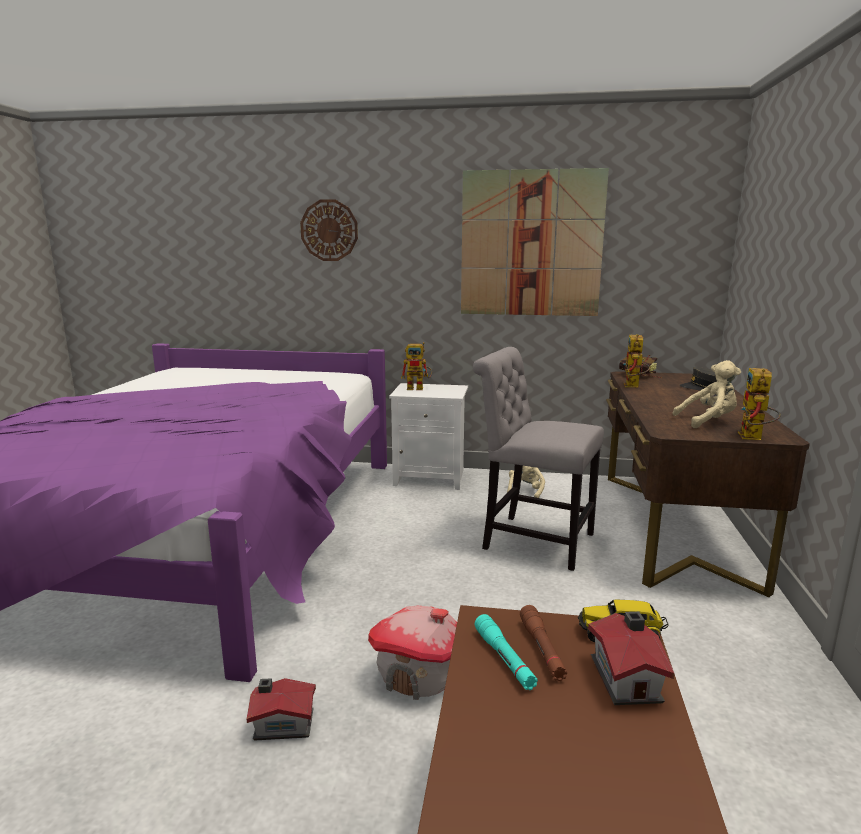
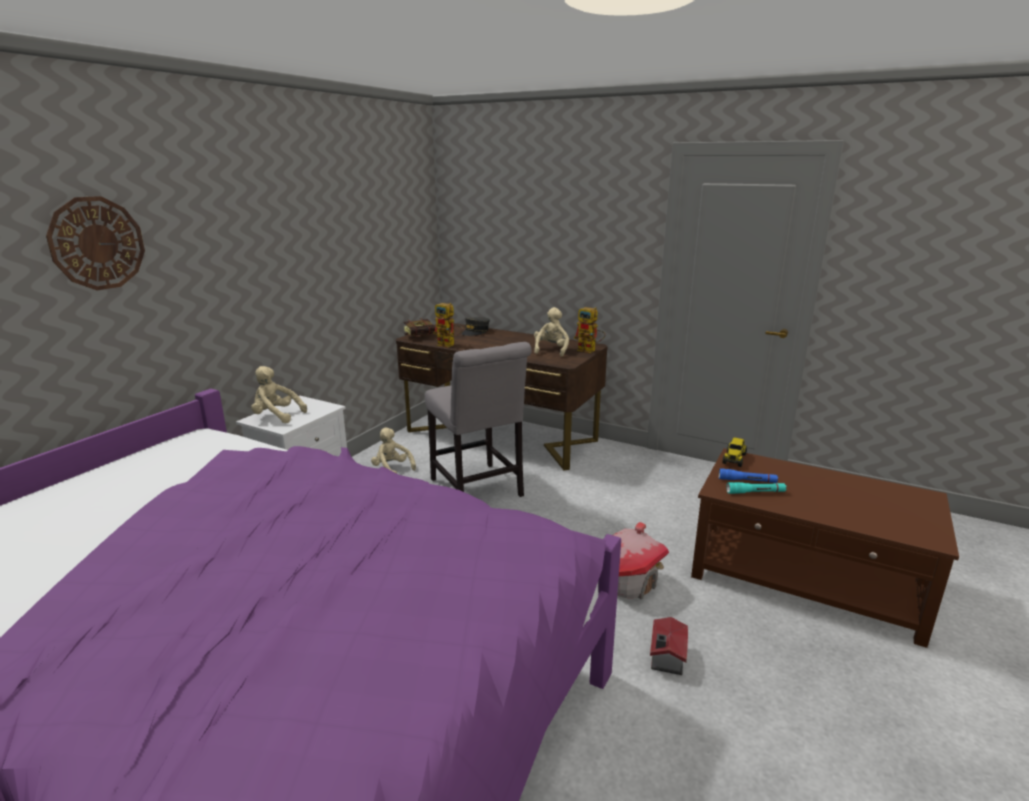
camera: 70 degrees left, 5 degrees up
(419, 388) = (276, 416): toy robot -> beige plush toy
(531, 244) = (323, 234): picture -> none
(532, 540) = (478, 490): grey chair -> grey chair turned 75 degrees counterclockwise
(542, 649) = (747, 481): brown flashlight -> blue flashlight
(627, 678) = (771, 467): toy house -> none

